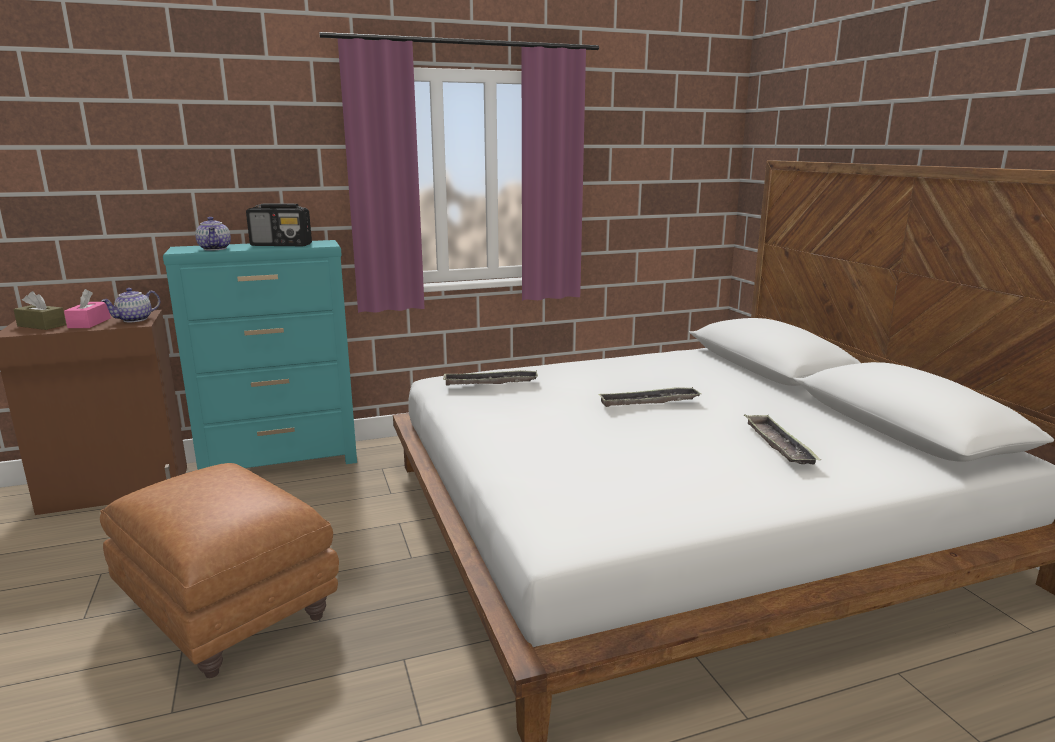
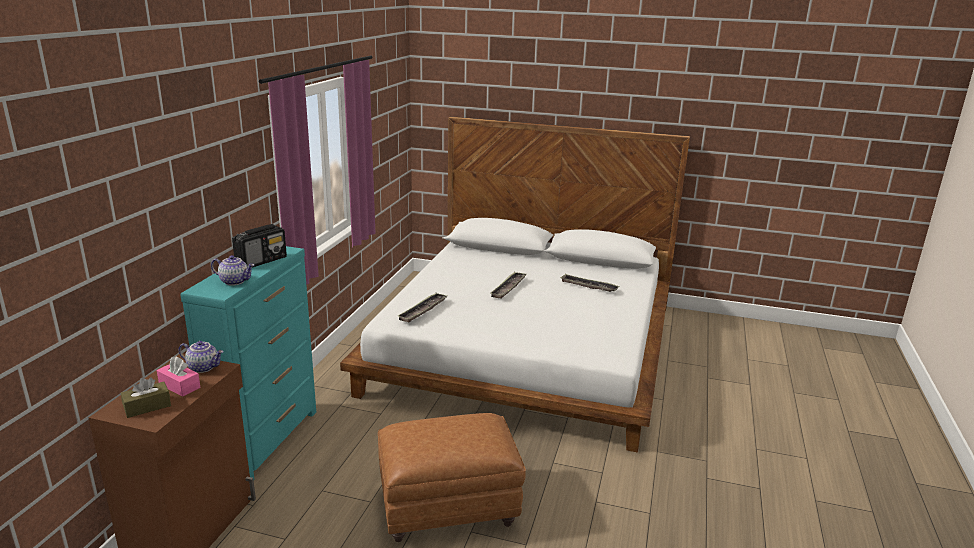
camera: 55 degrees left, 5 degrees up
(134, 320) = (204, 367): teapot -> teapot turned 60 degrees counterclockwise

